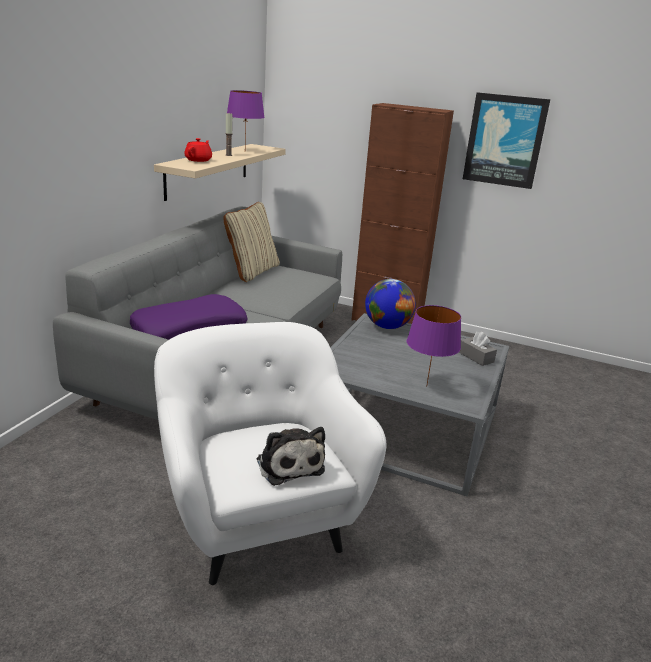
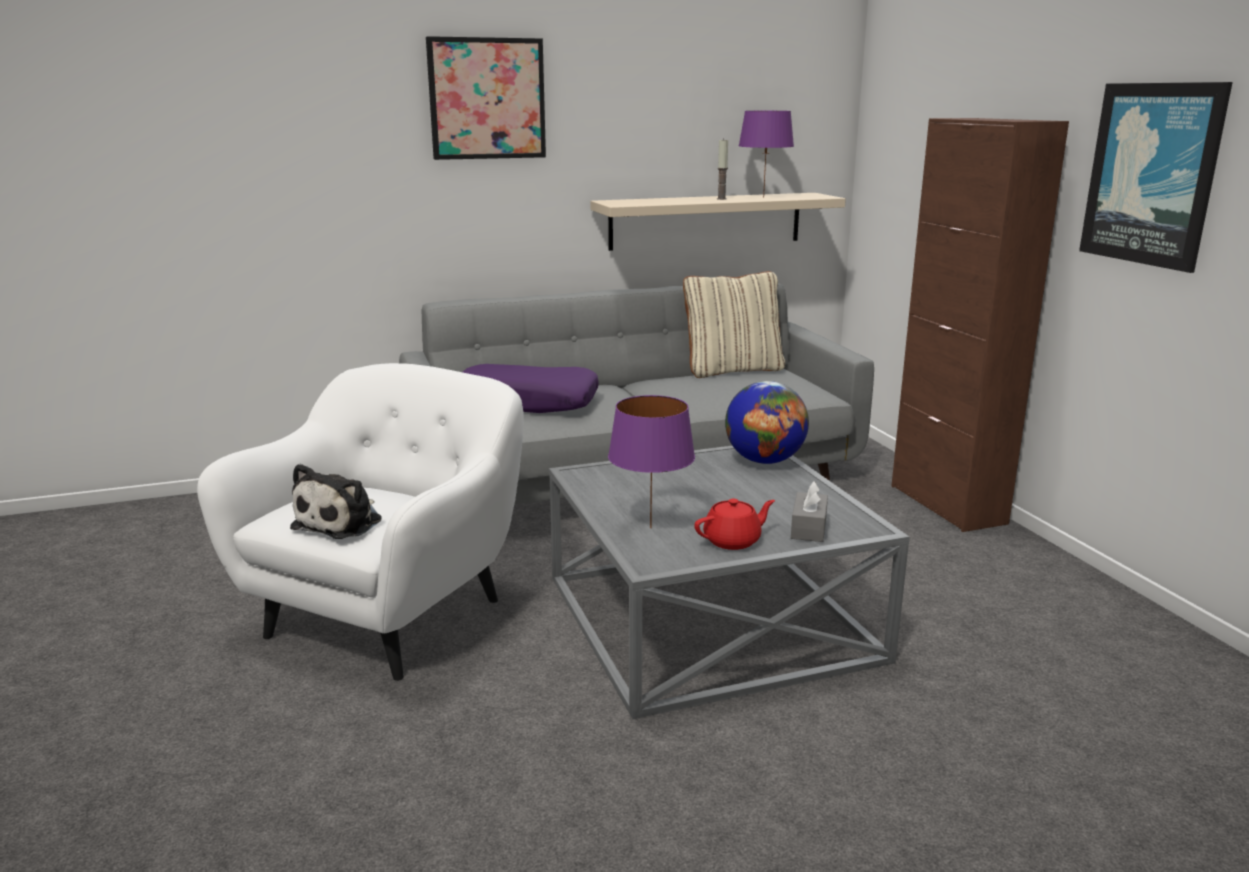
camera: 50 degrees right, 5 degrees down
(91, 85) = (487, 99): none -> picture
(199, 160) = (659, 200): red teapot -> red teapot (733, 541)

